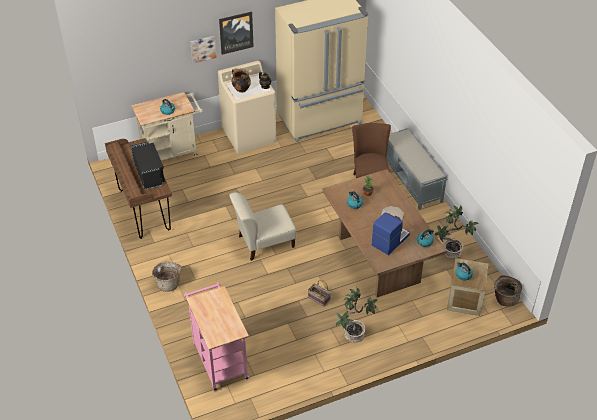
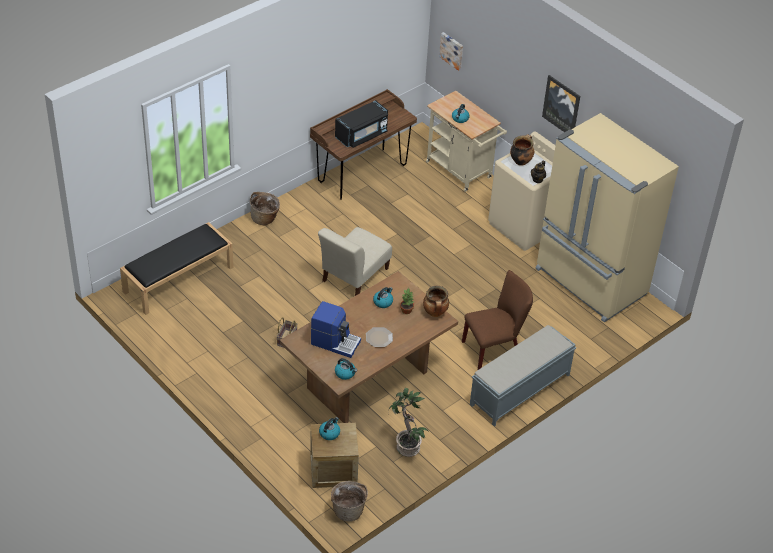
camera: 70 degrees right, 0 degrees up
(203, 48) = (529, 93): picture -> picture (452, 50)
(219, 359) = (179, 279): pink cart -> black bench
(264, 242) = (353, 277): beige chair -> beige chair turned 105 degrees counterclockwise
(354, 335) = (243, 378): potted plant -> none
(375, 178) = (435, 313): none -> cooking pot

